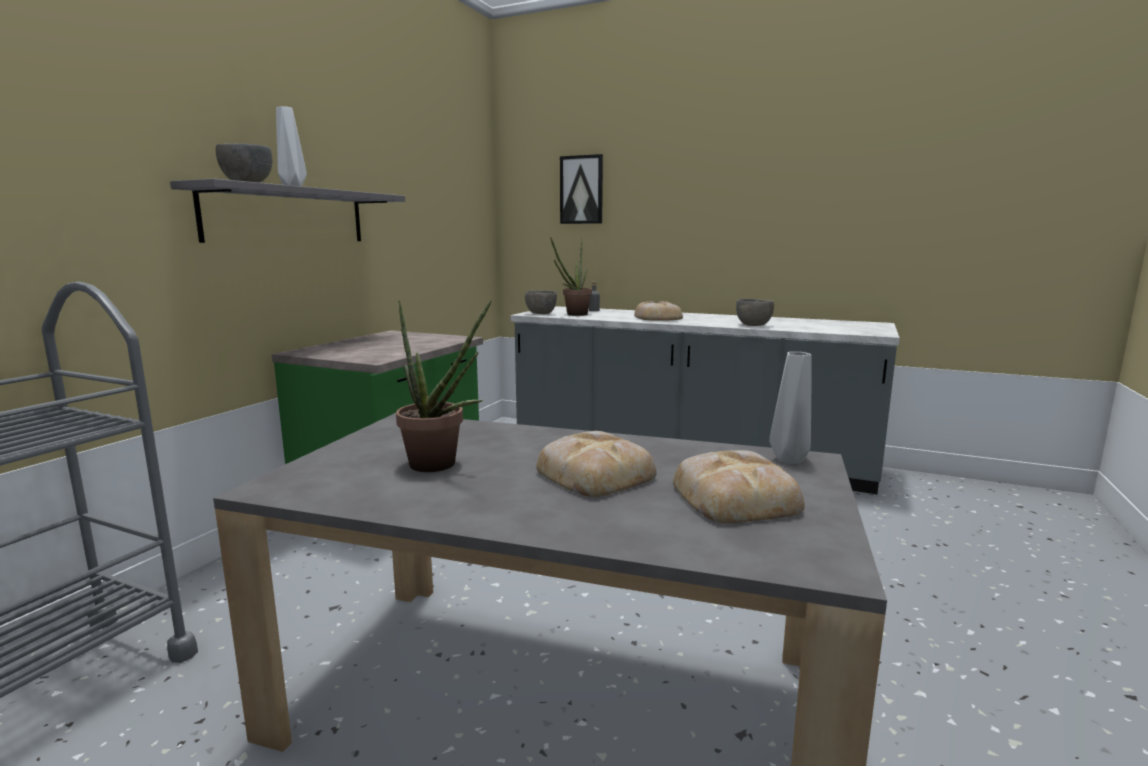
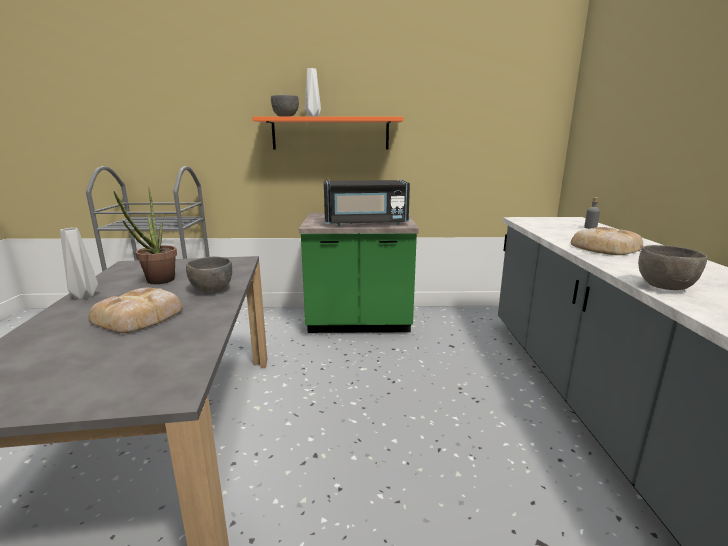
camera: 65 degrees right, 5 degrees up
(288, 216) = (330, 134): grey shelf -> orange shelf
(417, 345) = (365, 223): none -> black microwave
(540, 314) = (526, 220): grey bowl -> grey bowl (212, 290)
(573, 315) = (546, 227): potted plant -> none
(581, 190) = (627, 95): picture -> none
(735, 497) = (78, 366): bread -> none
(787, 459) = (173, 381): grey vase -> grey vase (85, 296)

